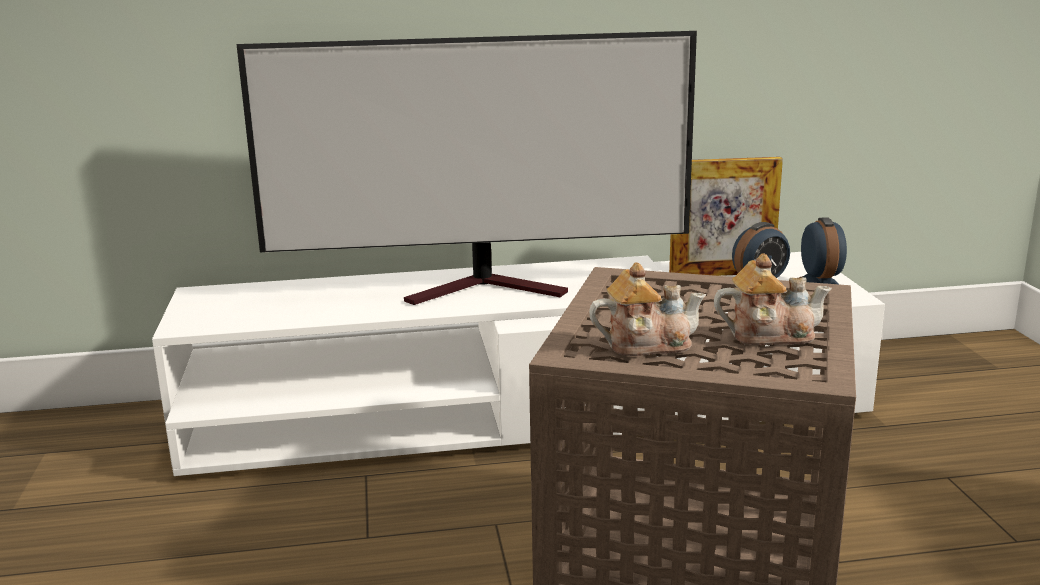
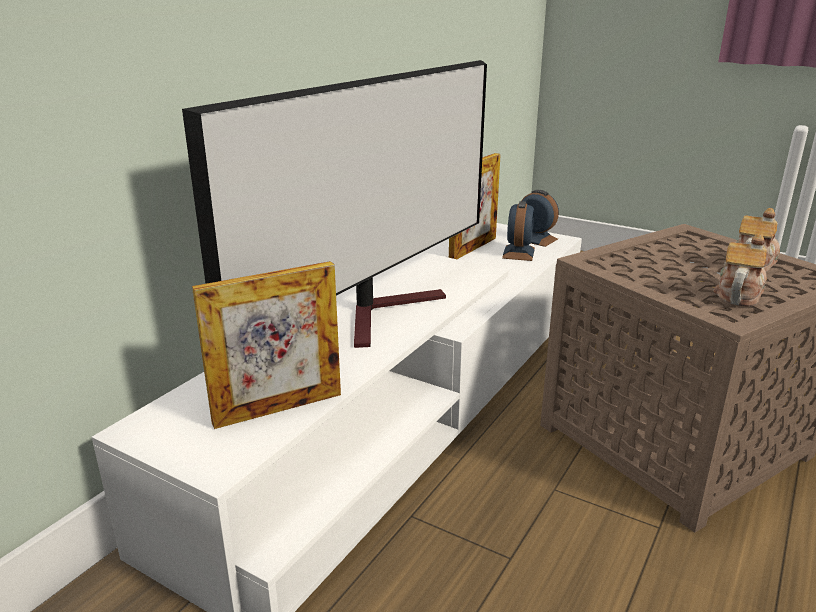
camera: 50 degrees left, 5 degrees up
(276, 314) = (278, 408): none -> picture frame

